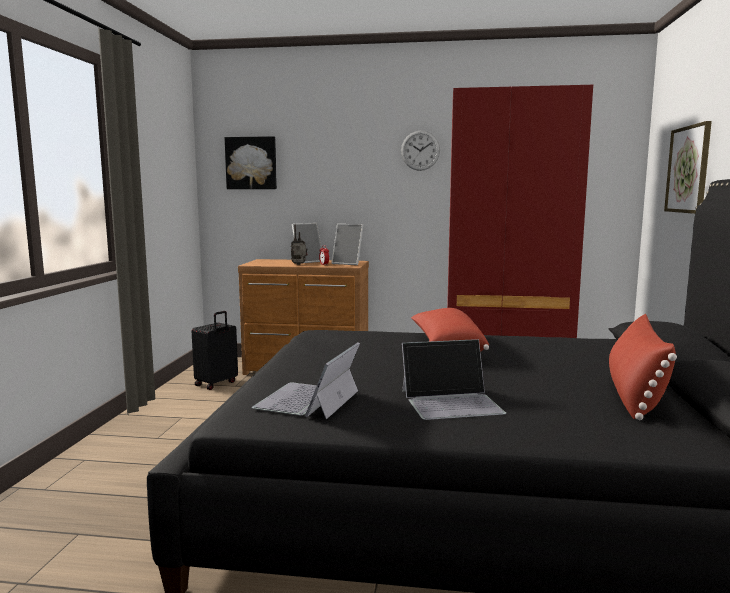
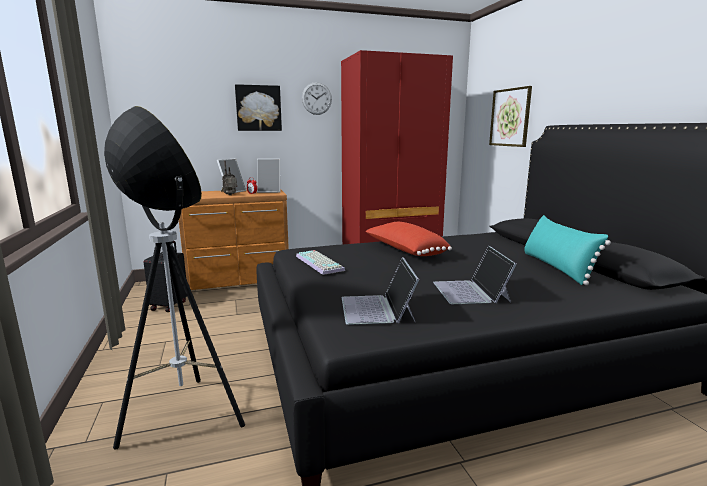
camera: 25 degrees left, 5 degrees up
(134, 491) = (184, 418): none -> floor lamp
(251, 163) = (168, 105): picture -> picture (258, 108)
(322, 347) = (320, 263): none -> keyboard
(451, 401) = (471, 291): laptop -> laptop turned 120 degrees clockwise
(635, 393) = (556, 267): red pillow -> turquoise pillow

